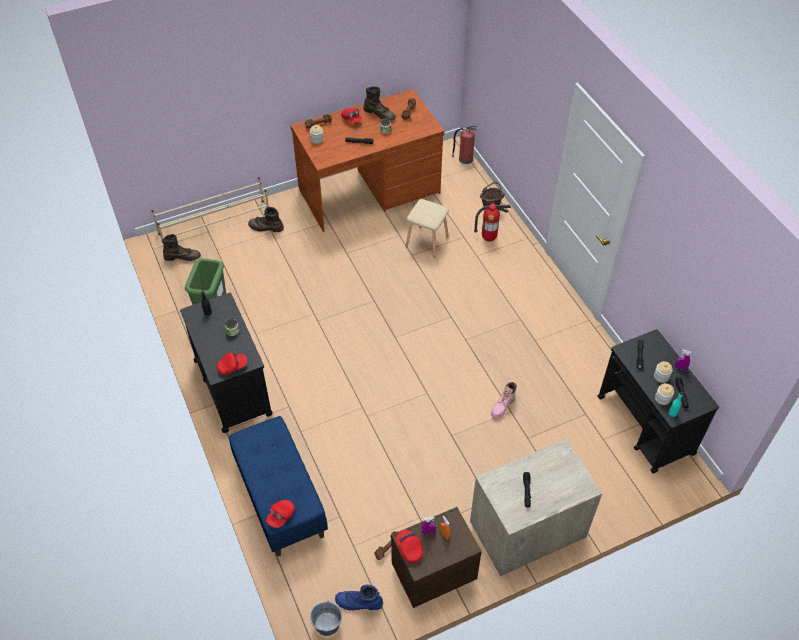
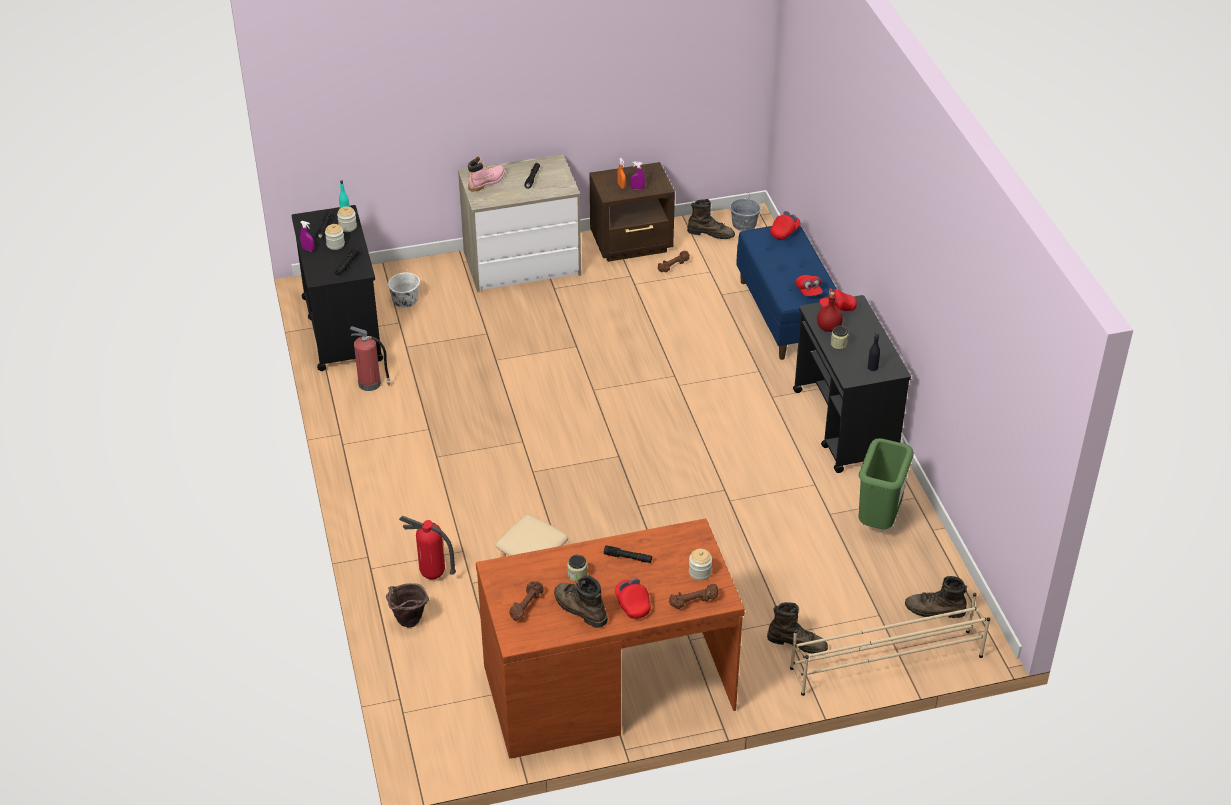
camera: 170 degrees left, 10 degrees down
(240, 345) = (828, 328): none -> red bottle
(359, 603) = (711, 233): blue boot -> brown boot
(409, 548) = (659, 180): red cap -> red cap (808, 291)
(465, 159) = (414, 731): fire extinguisher -> fire extinguisher (371, 384)
(502, 406) = (504, 365): pink boot -> pink boot (487, 182)
(610, 466) = (405, 300): none -> white bucket

